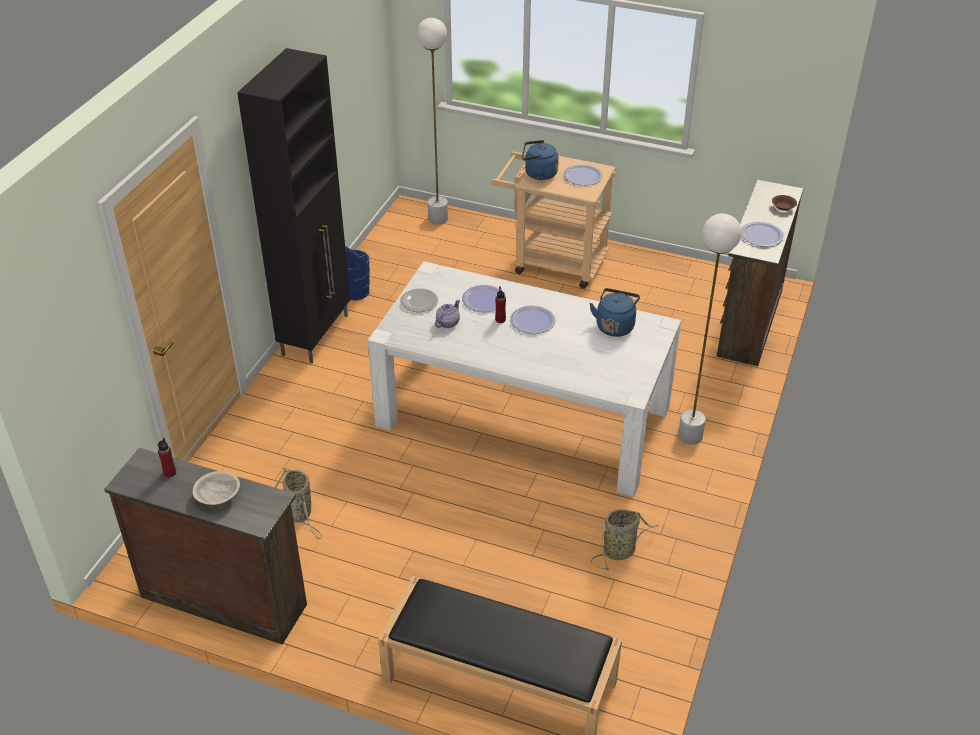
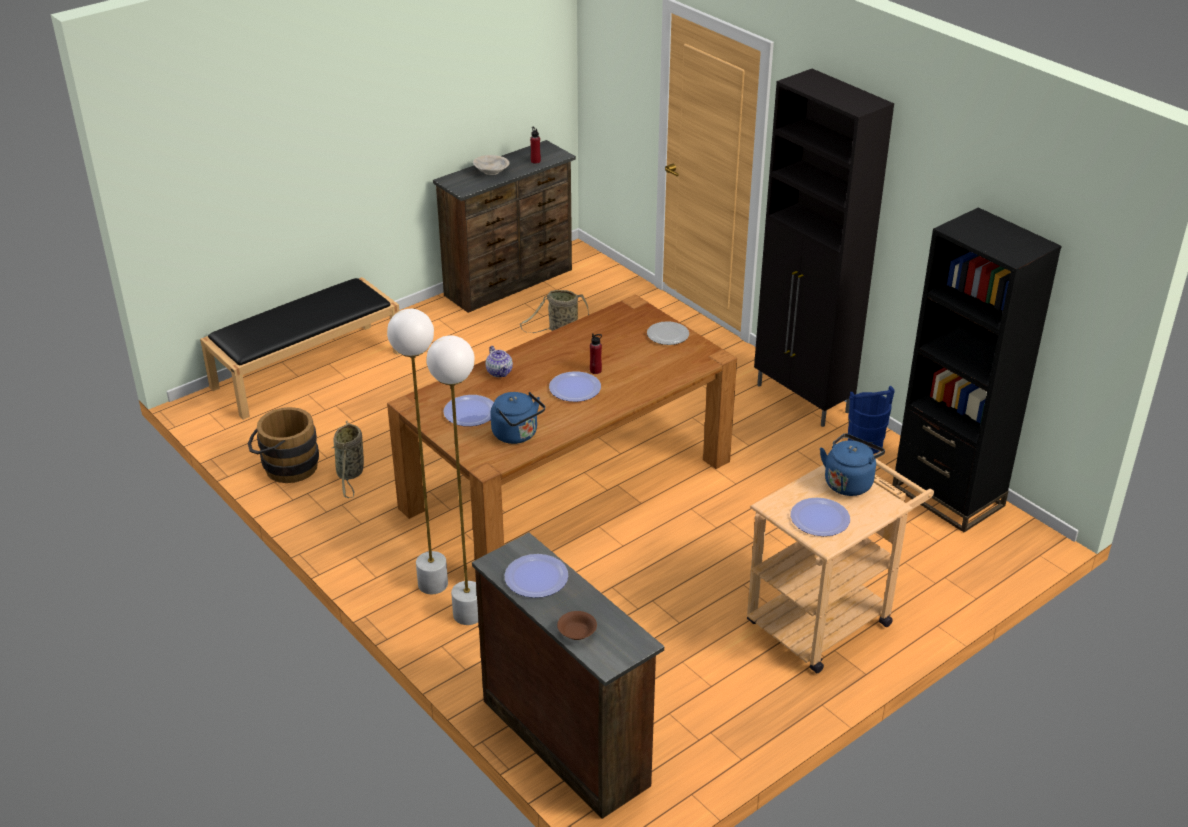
camera: 120 degrees right, 5 degrees down
(390, 245) = (947, 496): none -> black bookcase
(438, 219) = (990, 554): white floor lamp -> white floor lamp (468, 614)
(447, 322) = (620, 340): teapot -> teapot (500, 372)
(484, 300) = (636, 371): plate -> plate (470, 412)
(523, 416) = (567, 484): white dining table -> brown dining table
(650, 601) = (285, 467): none -> brown bucket

